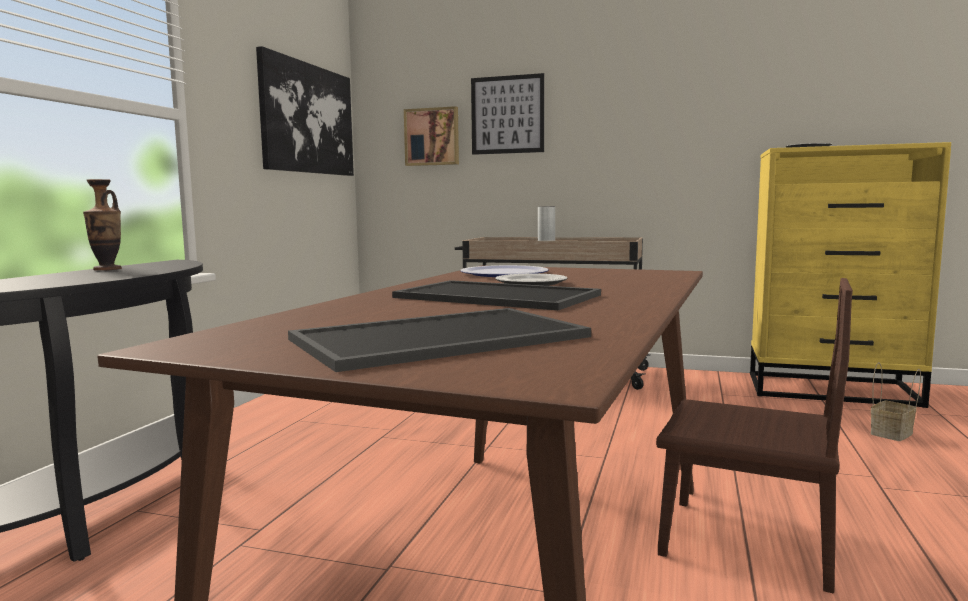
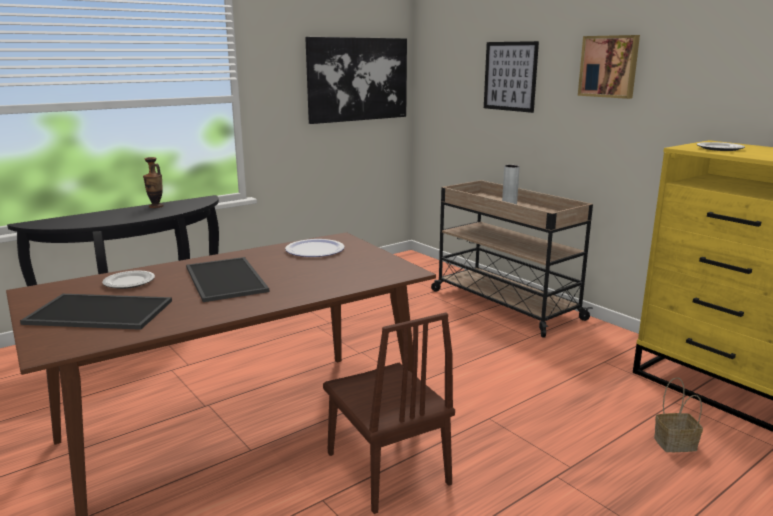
camera: 35 degrees right, 10 degrees up
(432, 137) = (459, 90): picture -> picture (609, 66)
(531, 283) = (286, 267): plate -> plate (128, 282)

